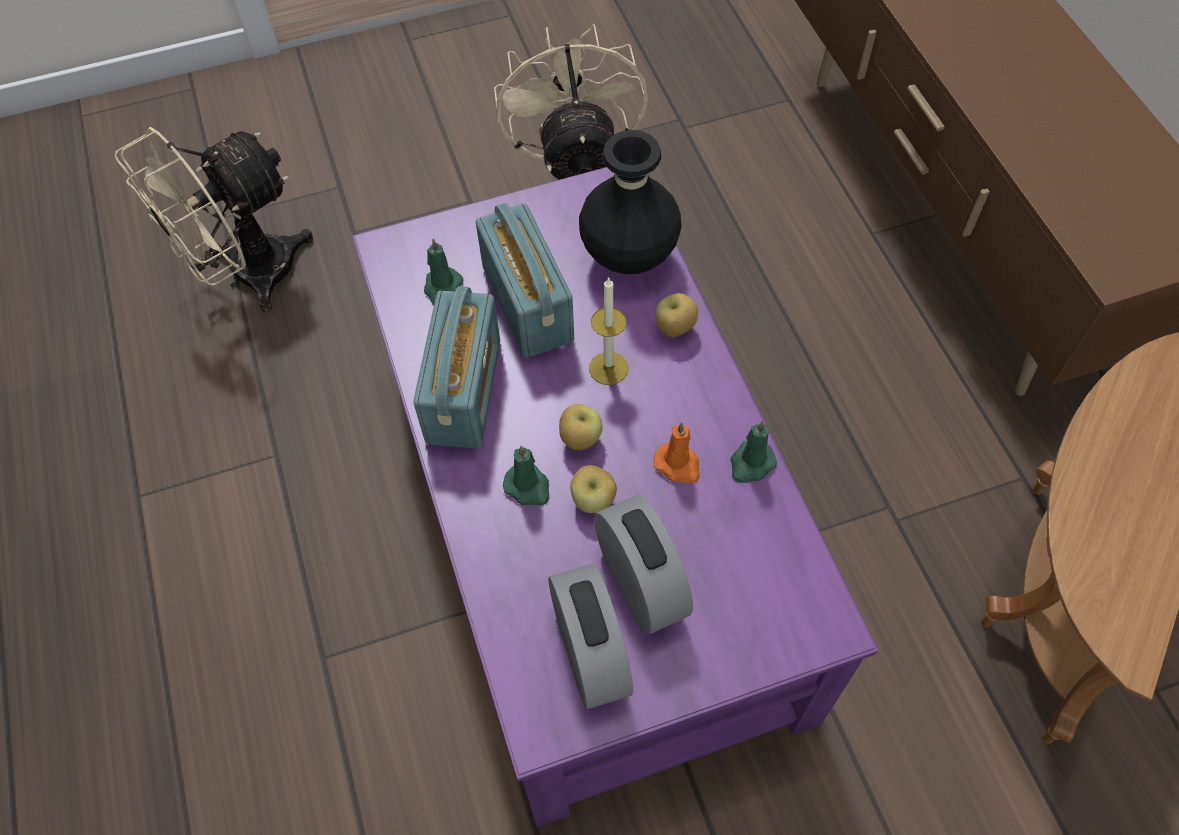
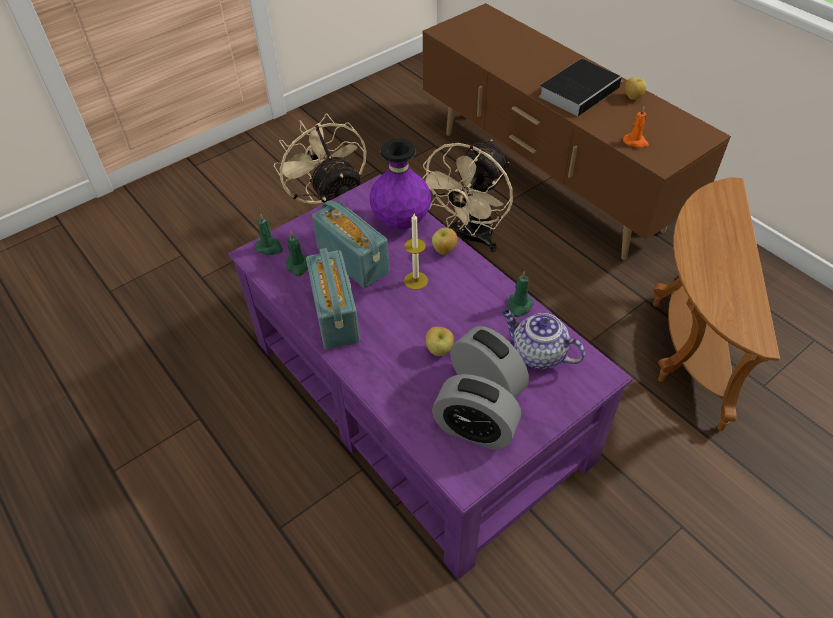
camera: 20 degrees left, 10 degrees down
(248, 276) = (140, 320): beige fan -> beige fan (469, 238)
(528, 487) = (397, 355): green candle -> green candle (270, 248)
(580, 439) = (416, 321): apple -> apple (632, 98)
(590, 652) = (475, 429): alarm clock -> alarm clock turned 150 degrees clockwise
(629, 258) = (401, 222): black vase -> purple vase
(678, 465) = (479, 318): orange candle -> orange candle (635, 142)
(742, 557) = (537, 354): none -> teapot
(1032, 89) = (579, 91): none -> book

